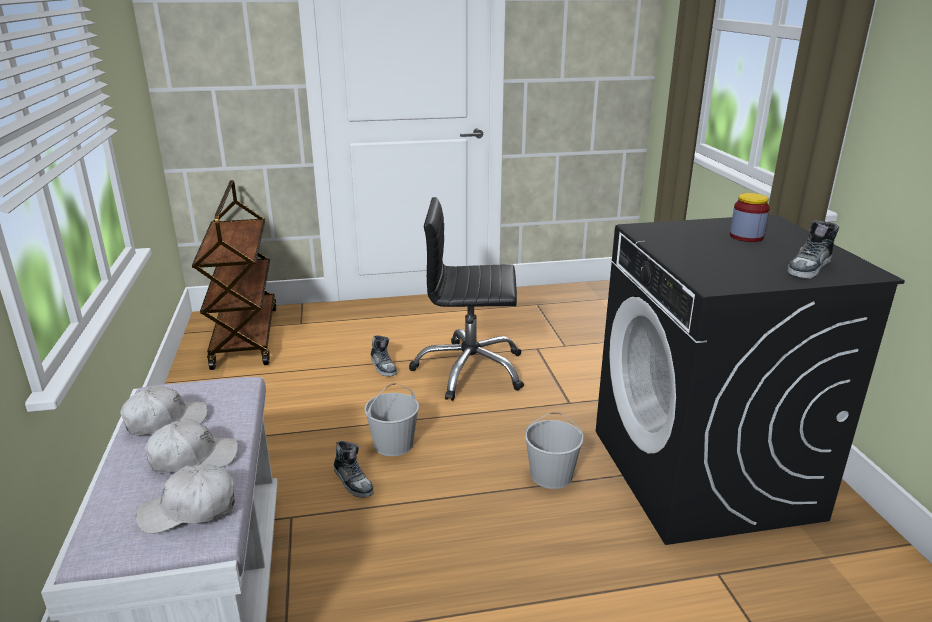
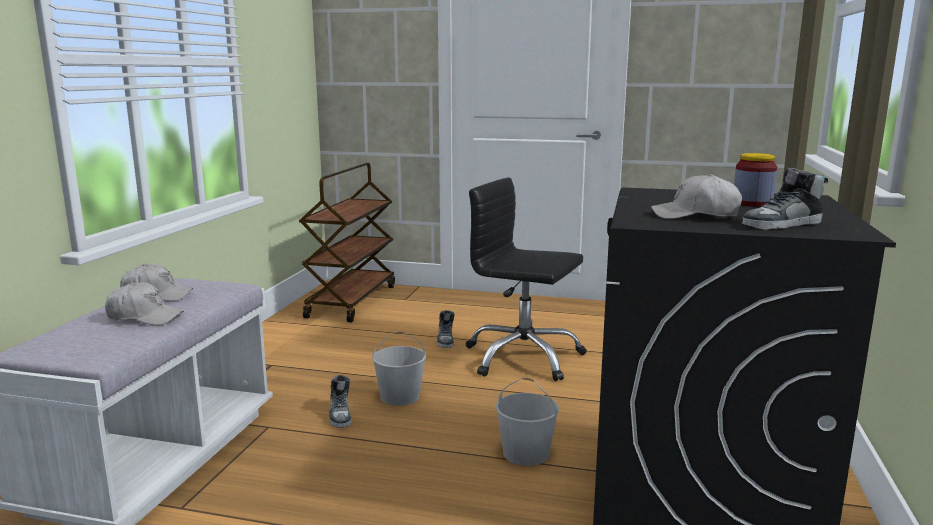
camera: 25 degrees right, 10 degrees down
(190, 510) = (101, 342): white cap -> white cap (695, 215)

